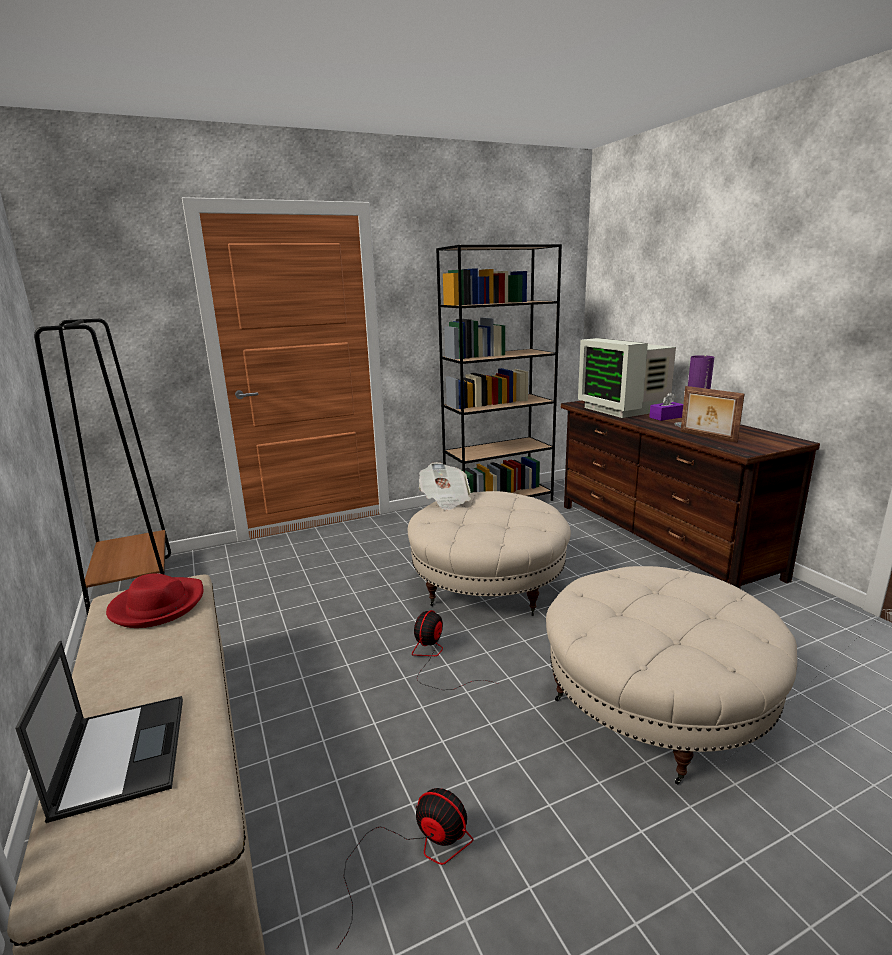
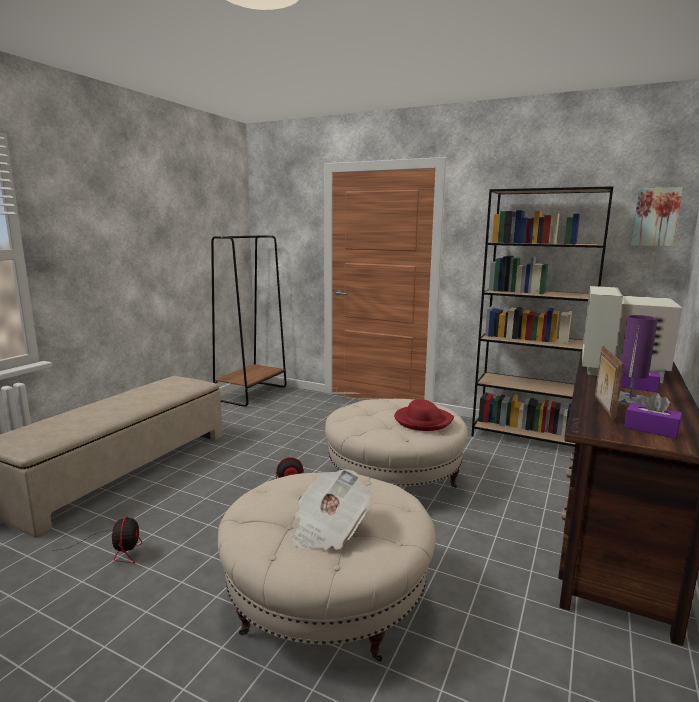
camera: 50 degrees right, 5 degrees down
(122, 753) = (65, 421): laptop -> none
(157, 605) = (175, 386): red hat -> red hat (422, 421)
(445, 499) = (395, 398): newspaper -> newspaper (328, 529)
(562, 273) = (655, 217): none -> picture
(756, 439) = (651, 429): none -> purple tissue box

